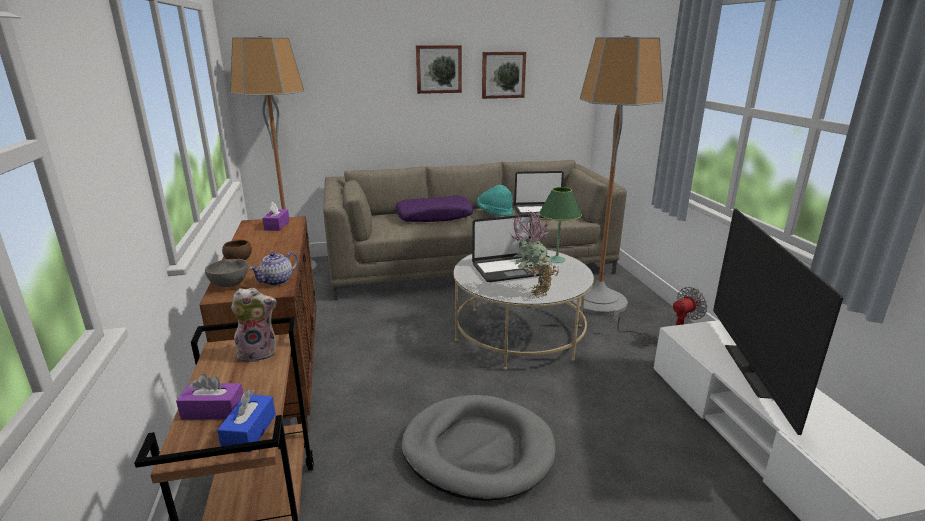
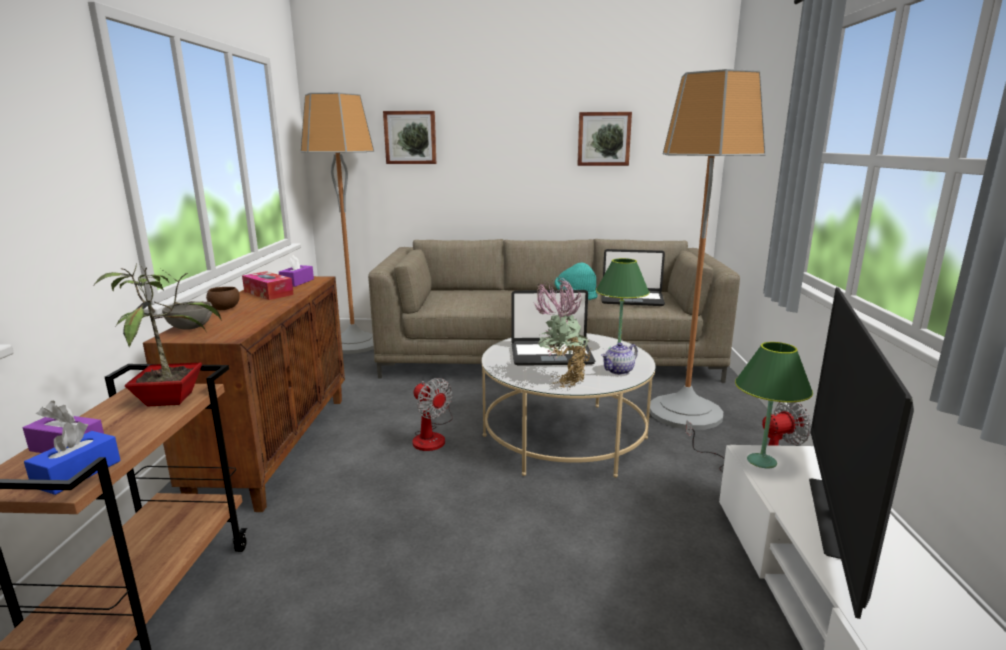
camera: 15 degrees right, 5 degrees down
(259, 353) = (171, 398): plush toy -> potted plant
(262, 240) = (268, 293): none -> tissue box
(277, 281) = (239, 329): teapot -> teapot (618, 371)
(413, 347) = (432, 436): none -> fan
(434, 217) = (503, 295): purple pillow -> none
(438, 69) = (527, 131): picture -> picture (410, 137)
(478, 450) = (437, 564): grey dog bed -> none
(689, 336) = (762, 461): none -> green table lamp

